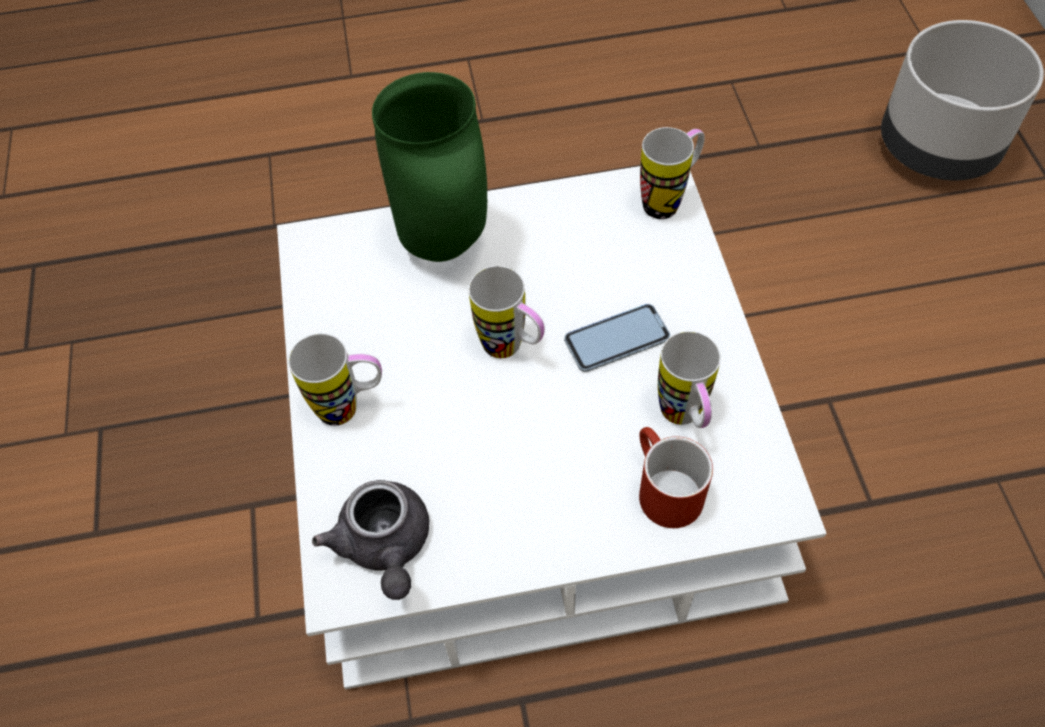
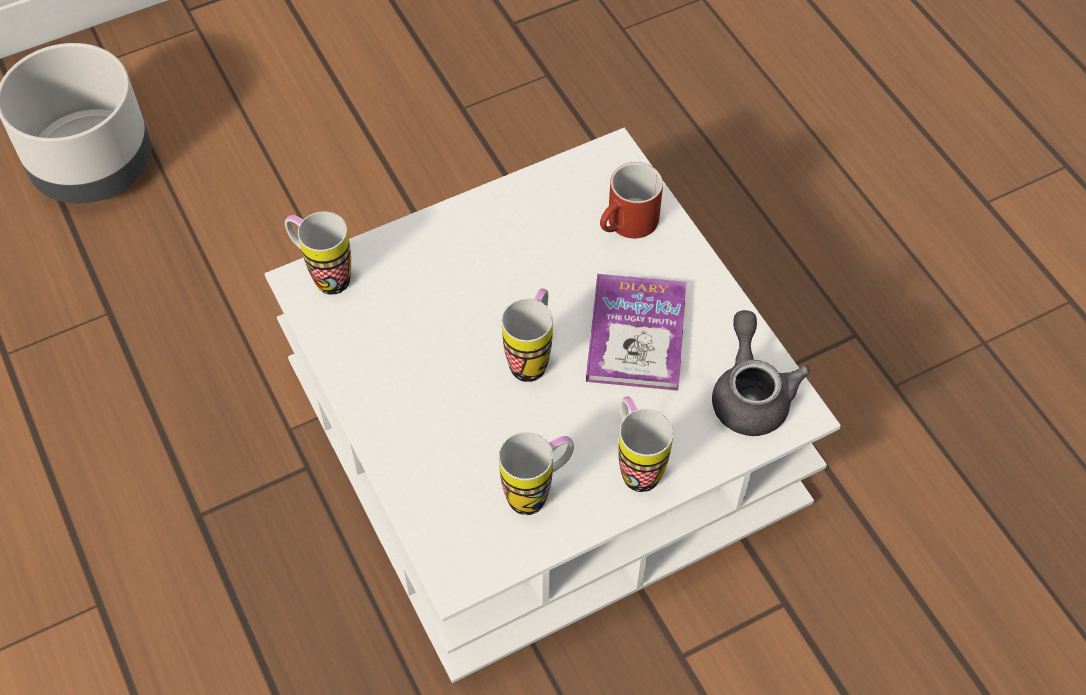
camera: 110 degrees left, 0 degrees up
(385, 546) = (750, 394): grey teapot -> grey teapot turned 60 degrees counterclockwise
(442, 245) = (429, 448): green vase -> none
(506, 454) = (636, 334): none -> book
(617, 339) = (496, 282): phone -> none
(684, 419) = (560, 222): mug -> mug (538, 492)

